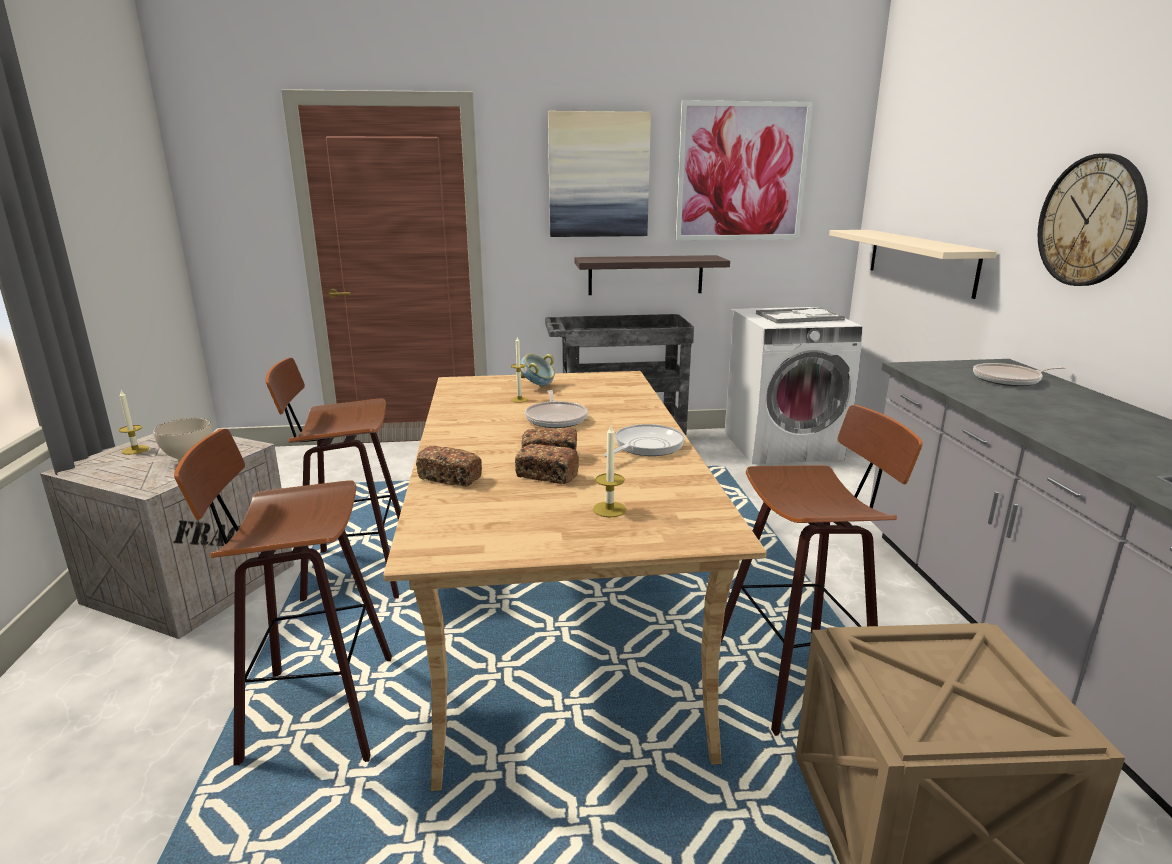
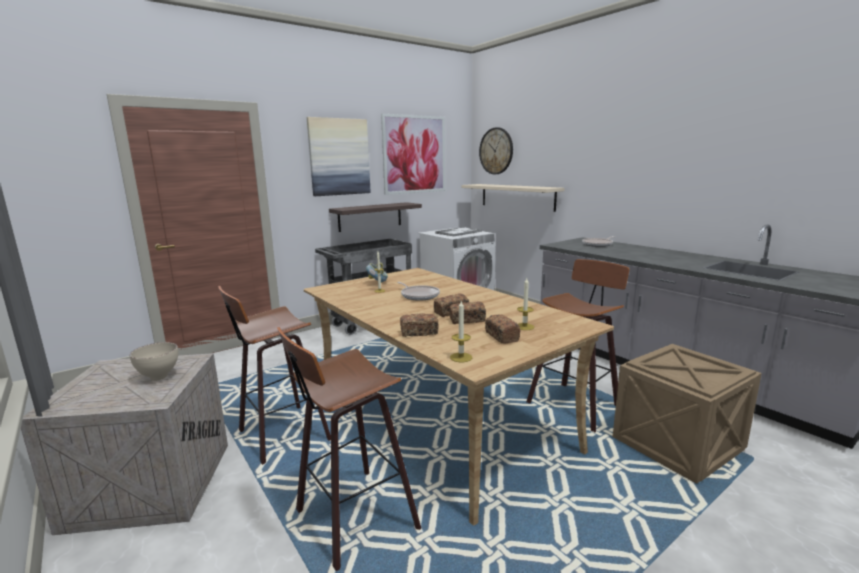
camera: 30 degrees left, 5 degrees down
(135, 450) = (91, 382): candle -> candle (461, 357)
(545, 516) = (501, 336): none -> bread
(645, 446) = (488, 298): frying pan -> none
(1091, 221) = (614, 169): wall clock -> wall clock (496, 151)

